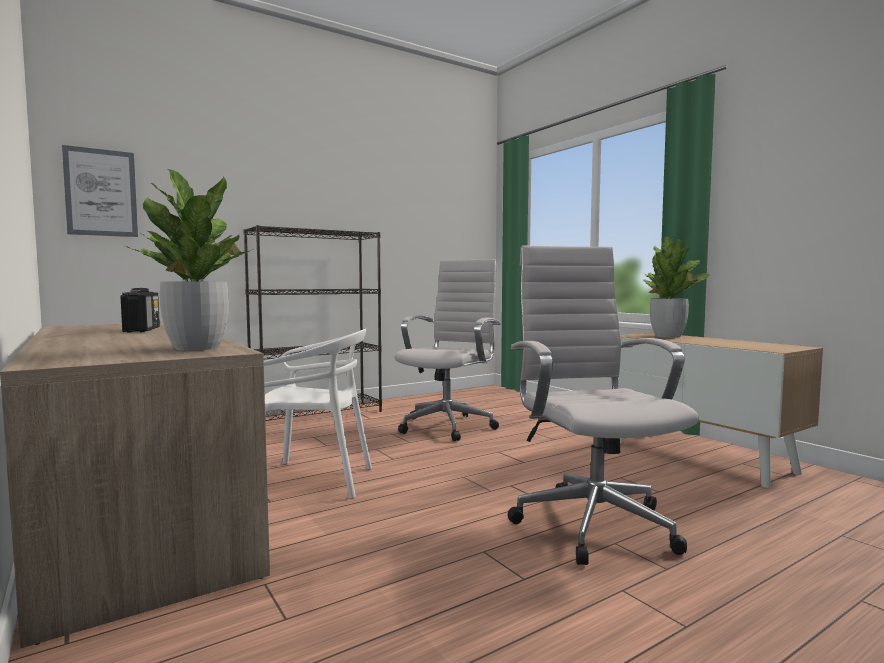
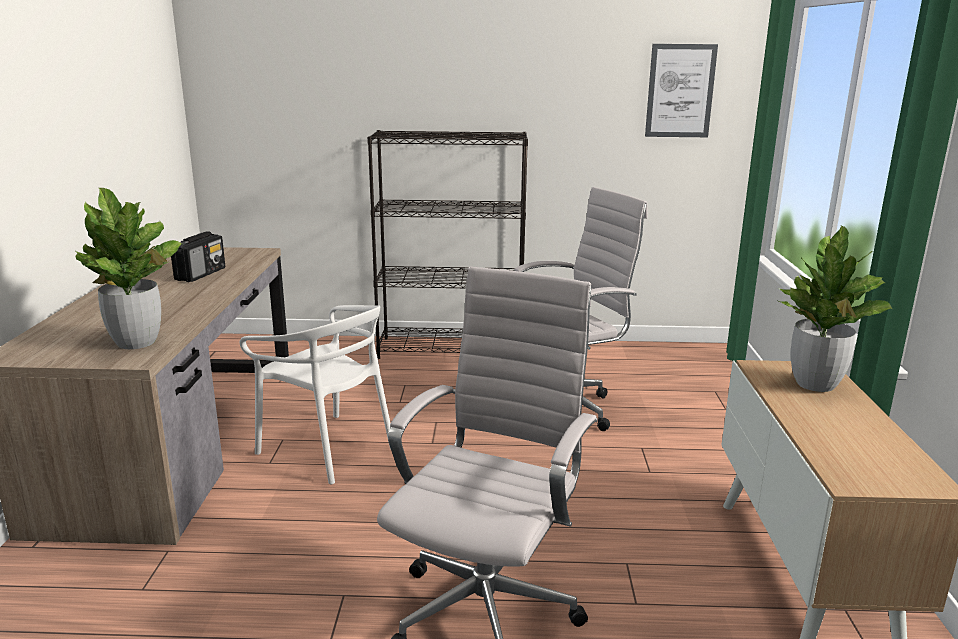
camera: 35 degrees right, 15 degrees up
(101, 192) = (238, 96): picture -> picture (680, 91)

